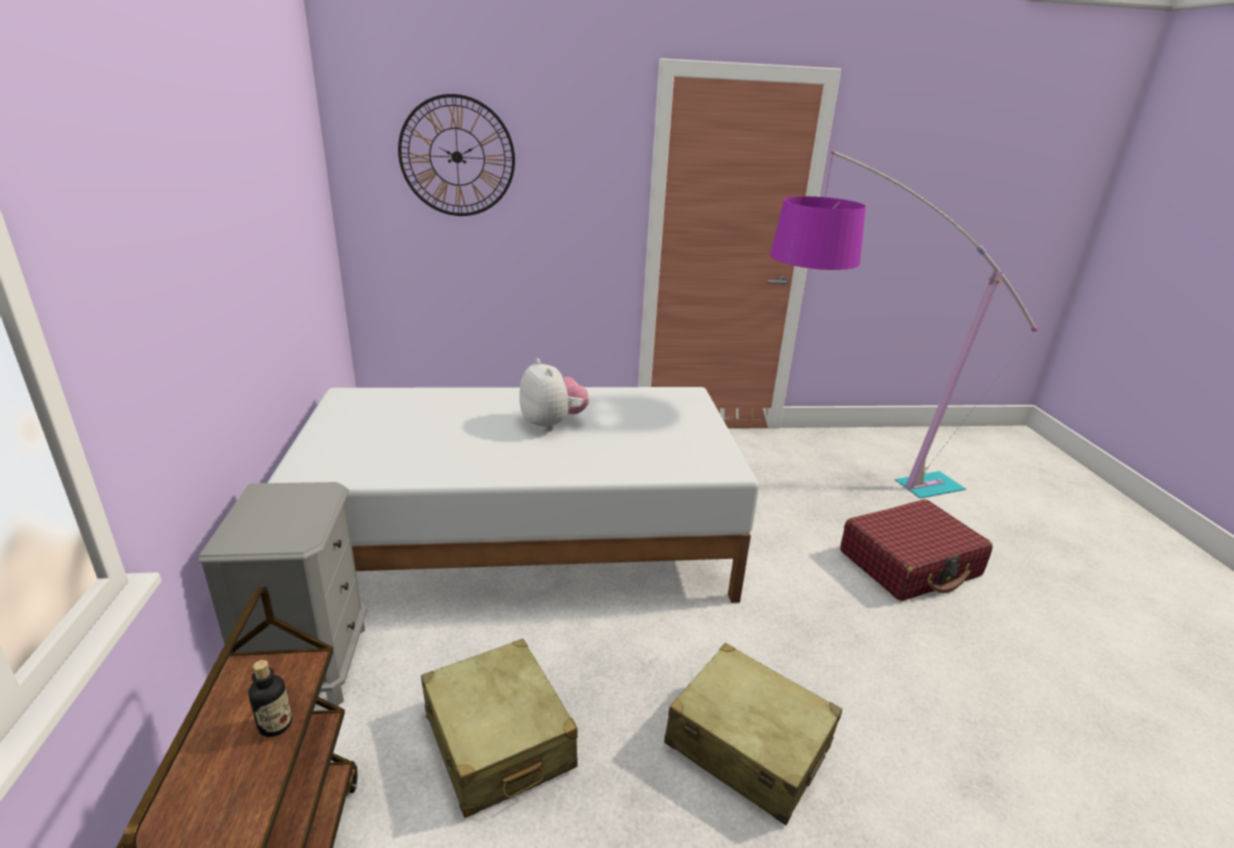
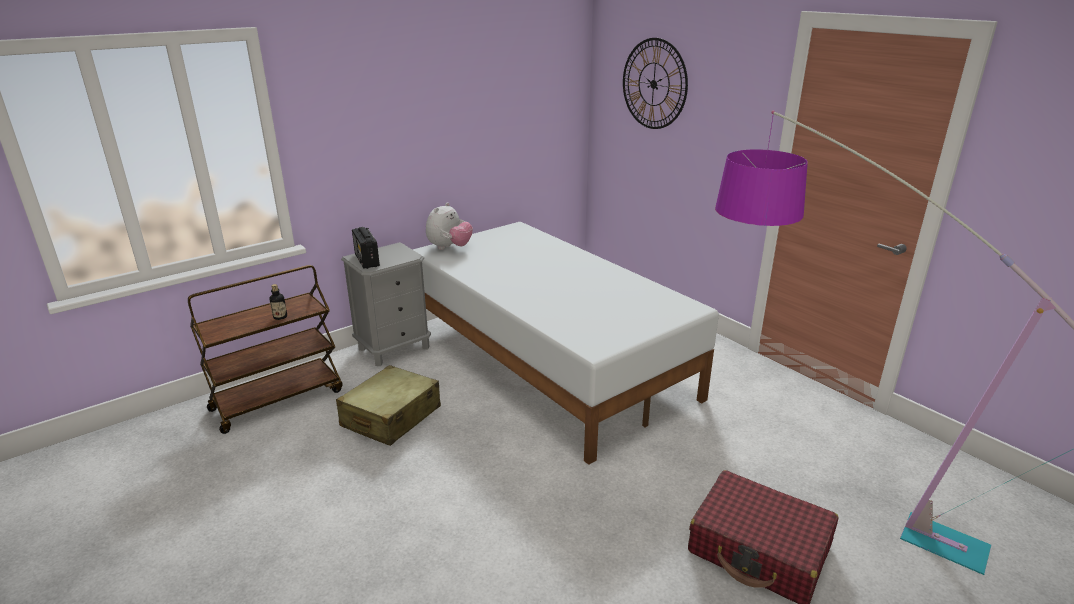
camera: 60 degrees right, 0 degrees up
(267, 535) = (367, 260): none -> radio
(552, 424) = (568, 281): plush toy -> plush toy (449, 248)
(747, 745) = (456, 506): beige suitcase -> none

